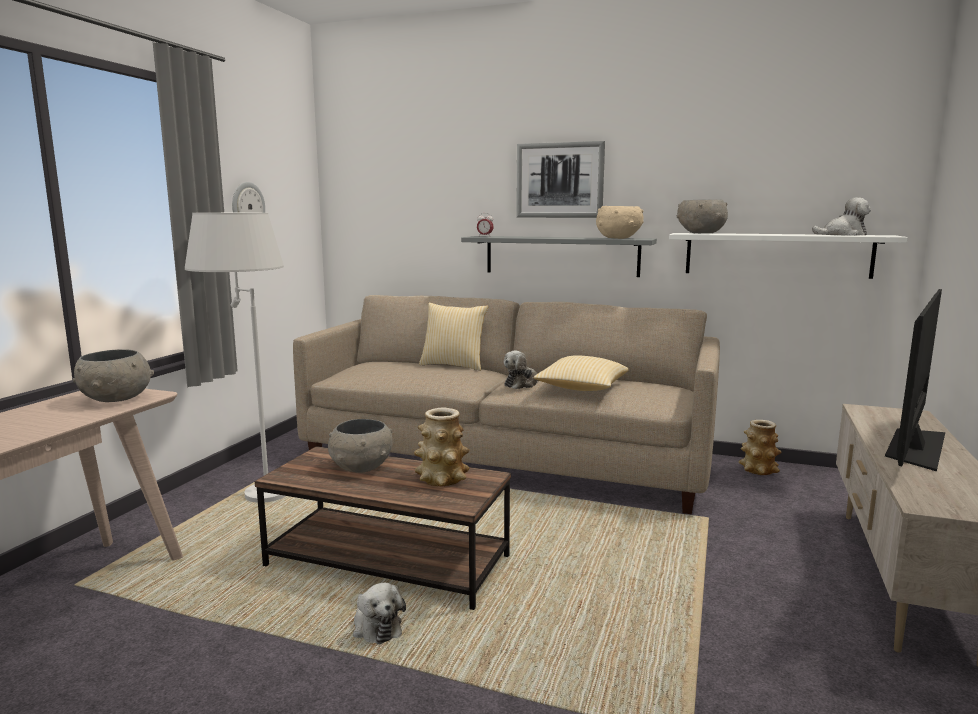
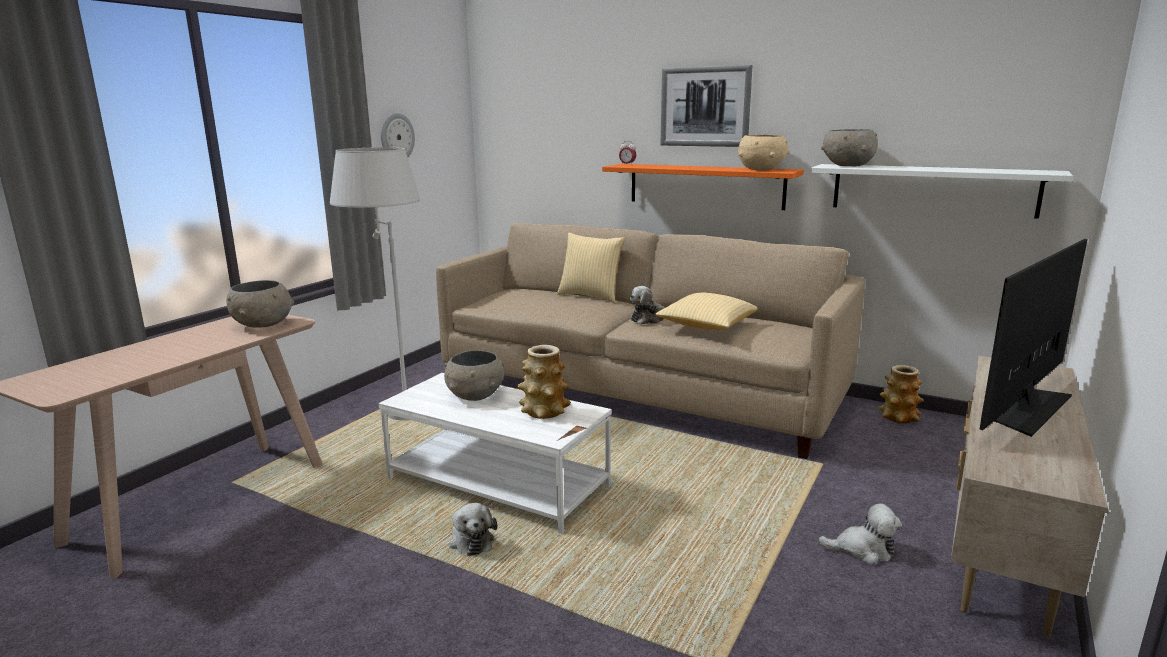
camera: 10 degrees right, 5 degrees up
(389, 561) = (498, 483): brown coffee table -> white coffee table
(561, 256) = (705, 186): grey shelf -> orange shelf
(843, 235) = (1003, 170): plush toy -> plush toy (862, 550)

